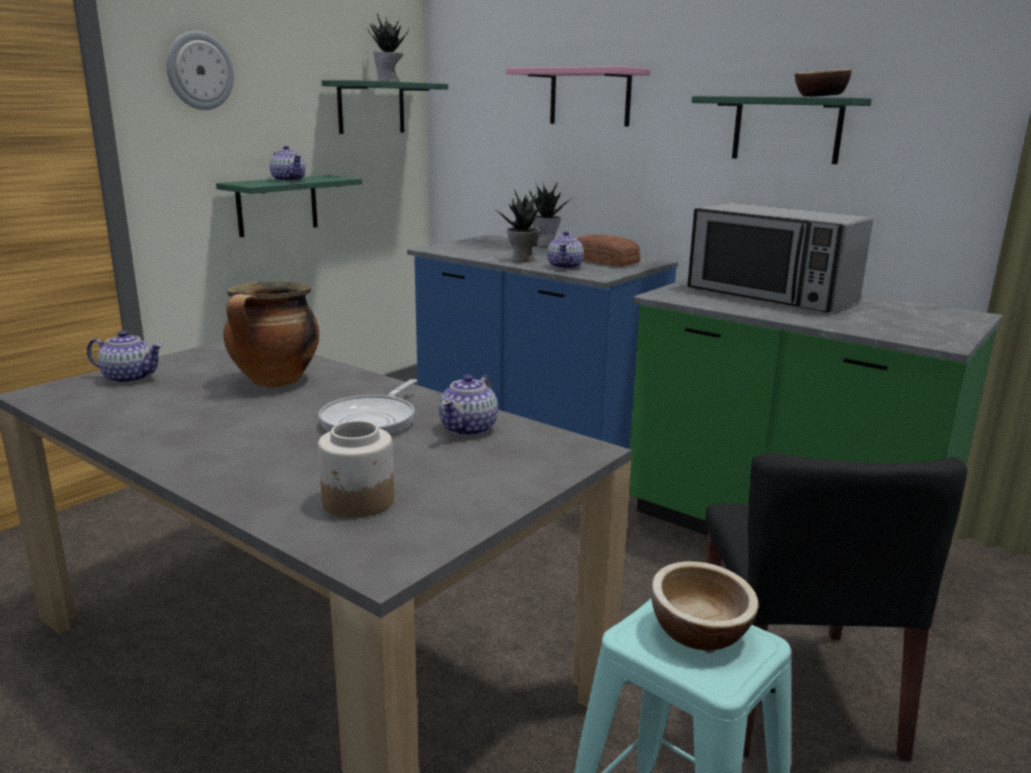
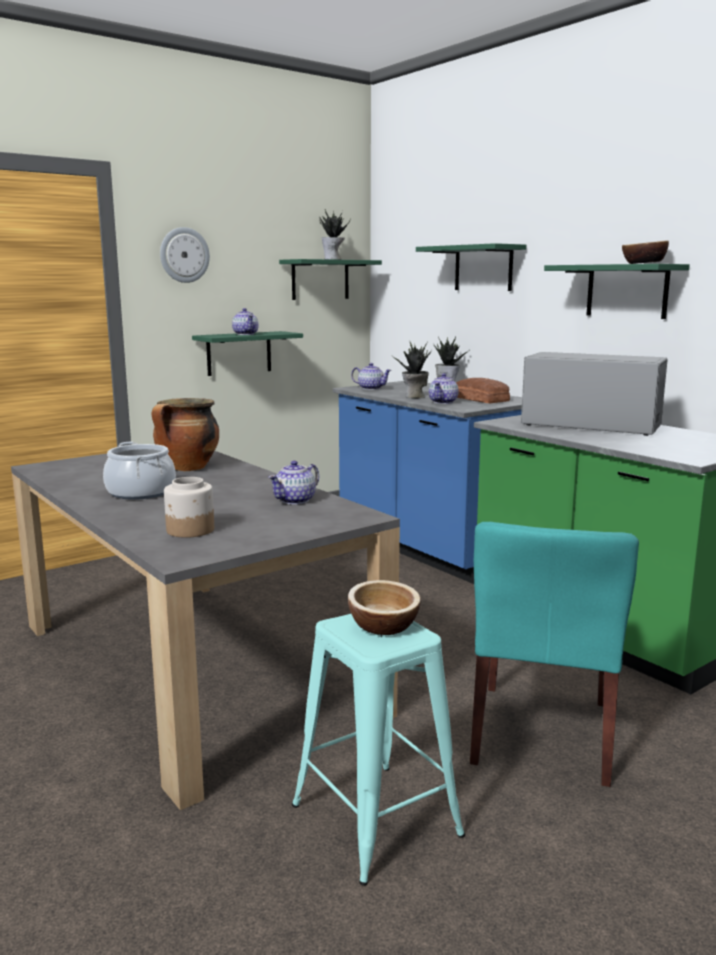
camera: 15 degrees right, 5 degrees down
(129, 378) = (96, 461): teapot -> teapot (370, 388)
(233, 431) = (141, 492): none -> cooking pot
(372, 421) = (233, 492): frying pan -> none
(590, 97) = (483, 268): pink shelf -> green shelf
(770, 295) = (590, 425): microwave -> microwave turned 150 degrees clockwise
(794, 691) = (542, 732): black chair -> turquoise chair

